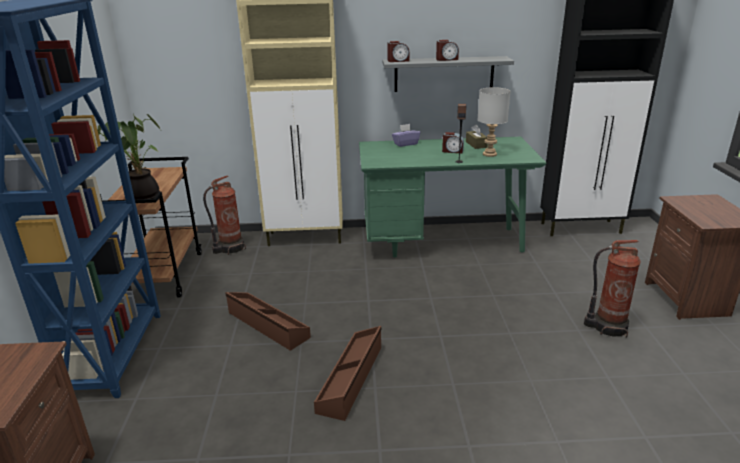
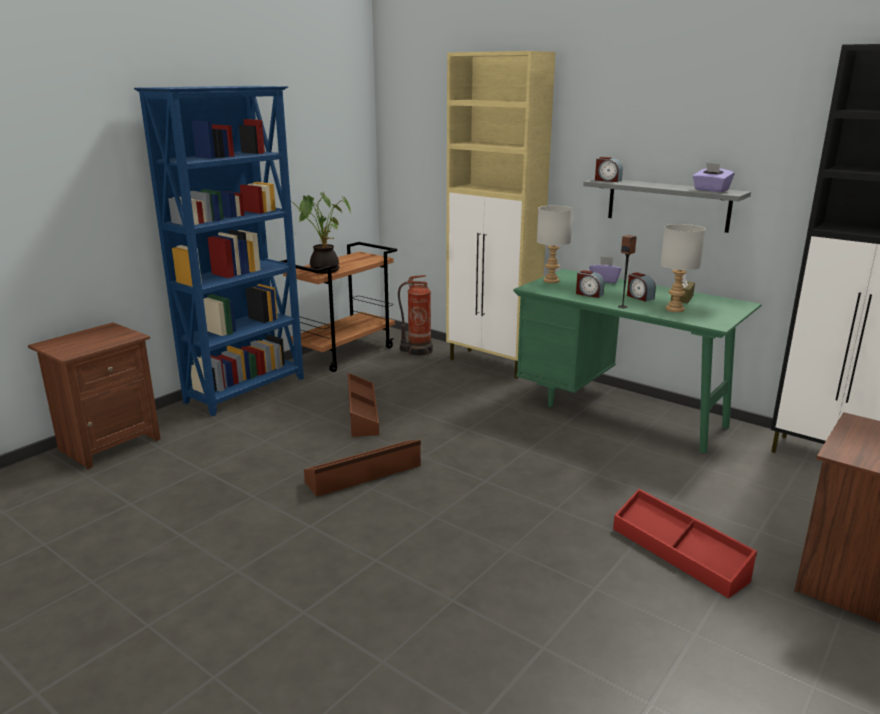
camera: 40 degrees right, 5 degrees down
(373, 154) = (551, 281): none -> grey table lamp
(446, 59) = (663, 185): alarm clock -> alarm clock (589, 294)
(485, 58) = (711, 190): none -> purple tissue box
(607, 326) = (679, 553): fire extinguisher -> red storage box

